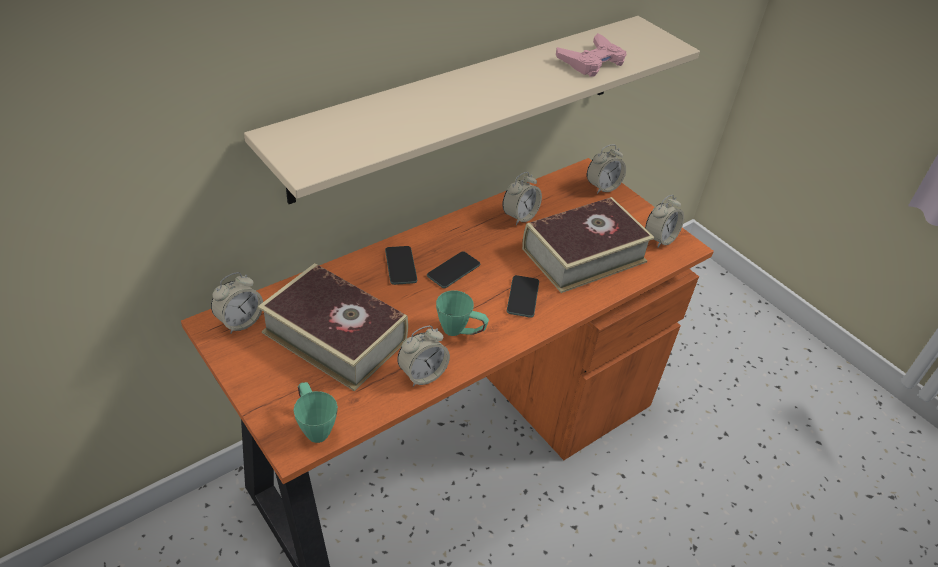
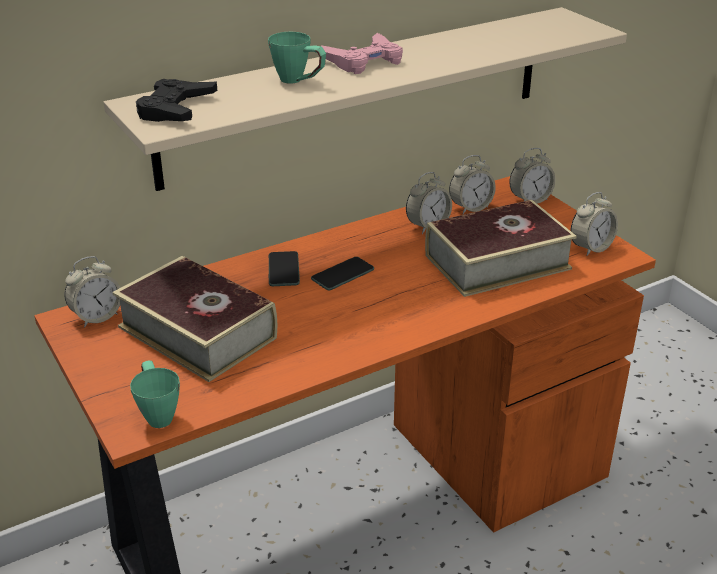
camera: 10 degrees right, 10 degrees down
(316, 144) = (176, 109): none -> black game controller
(422, 374) = (289, 368): alarm clock -> alarm clock (470, 208)
(460, 332) = (340, 331): green mug -> green mug (299, 81)
(523, 297) = (418, 299): phone -> none
(592, 61) = (498, 43): pink game controller -> pink game controller (364, 61)

